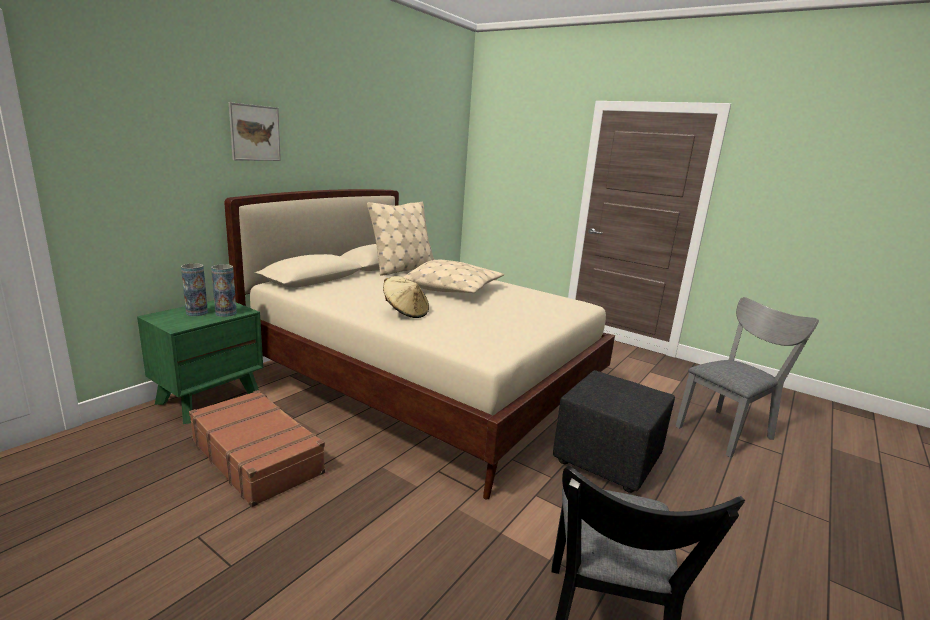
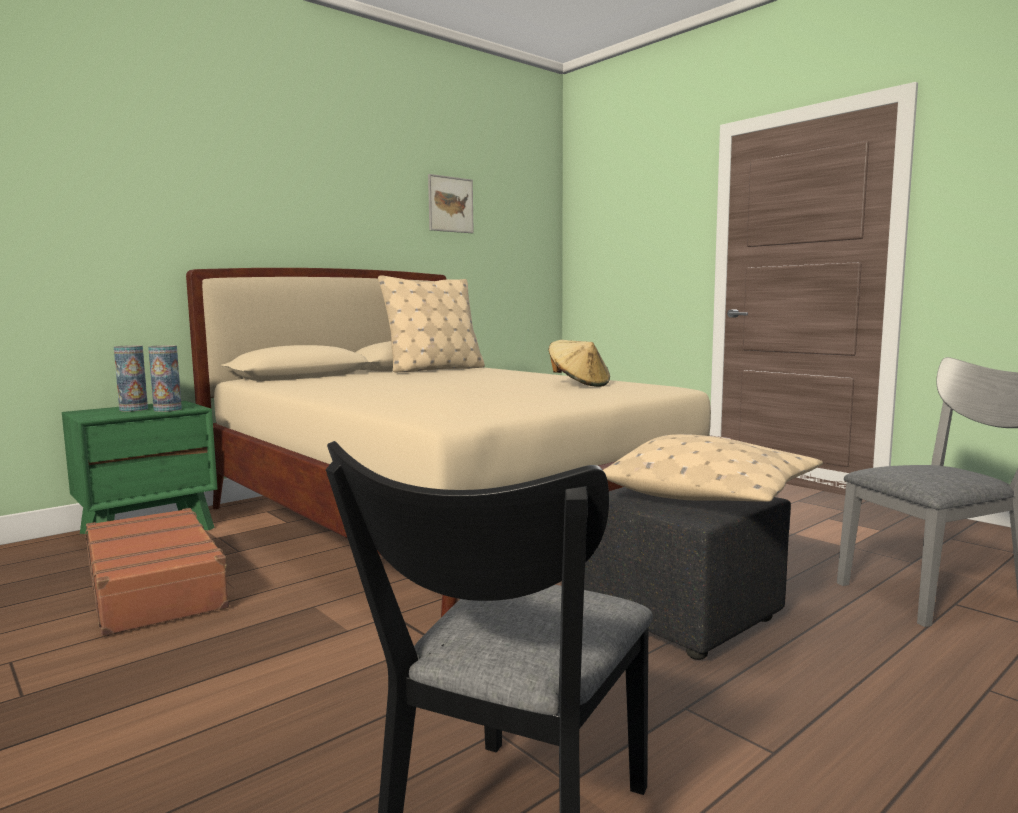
camera: 15 degrees right, 10 degrees down
(255, 133) = (232, 192): picture -> picture (450, 204)
(405, 312) = (379, 392): beige hat -> beige hat (579, 384)
(454, 289) = (482, 379): beige pillow -> beige pillow (713, 495)

